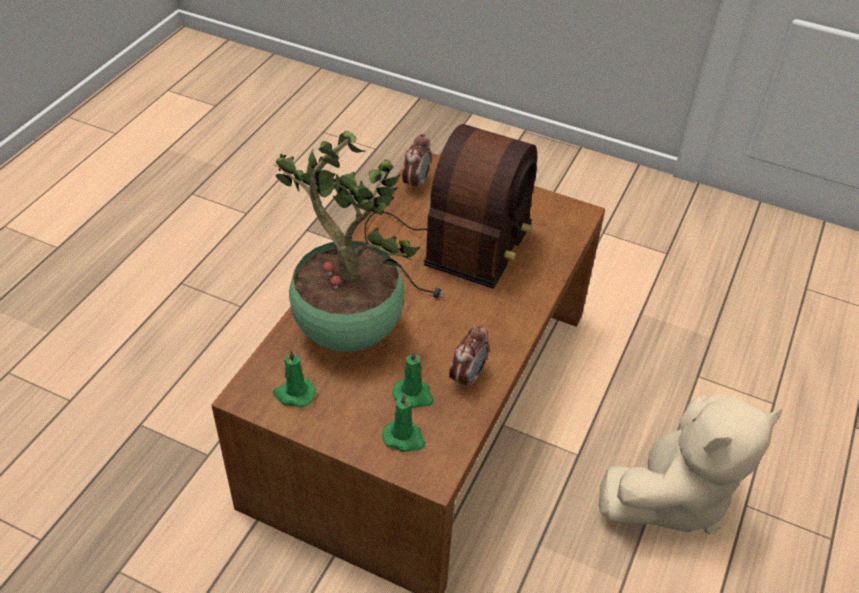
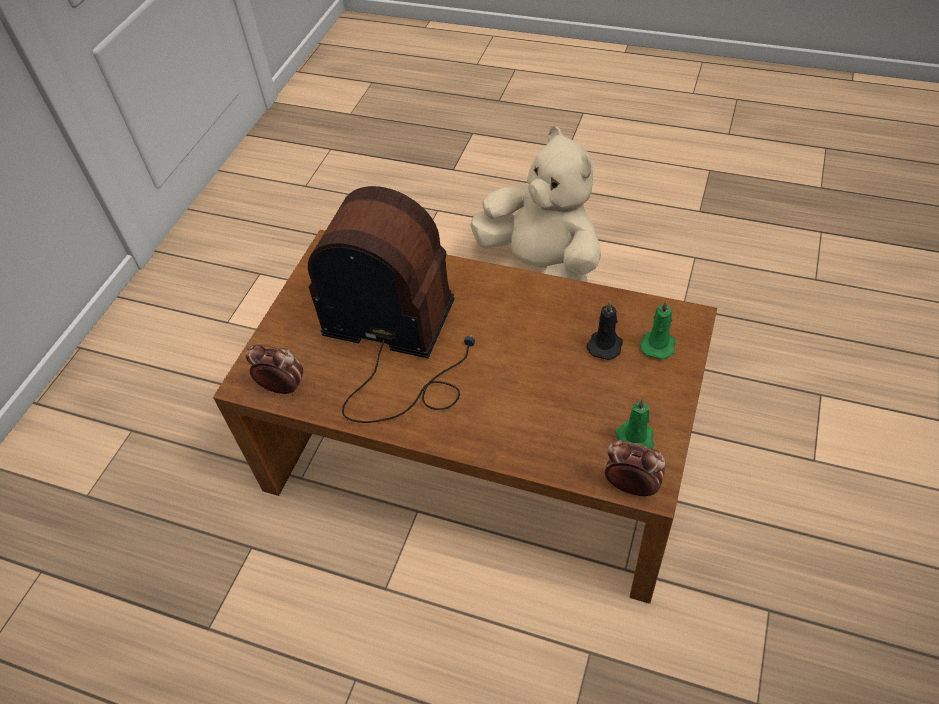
camera: 90 degrees left, 5 degrees up
(345, 331) = (537, 414): potted plant -> none
(414, 395) = (605, 344): green candle -> black candle
(467, 377) = (572, 308): alarm clock -> alarm clock (631, 486)

